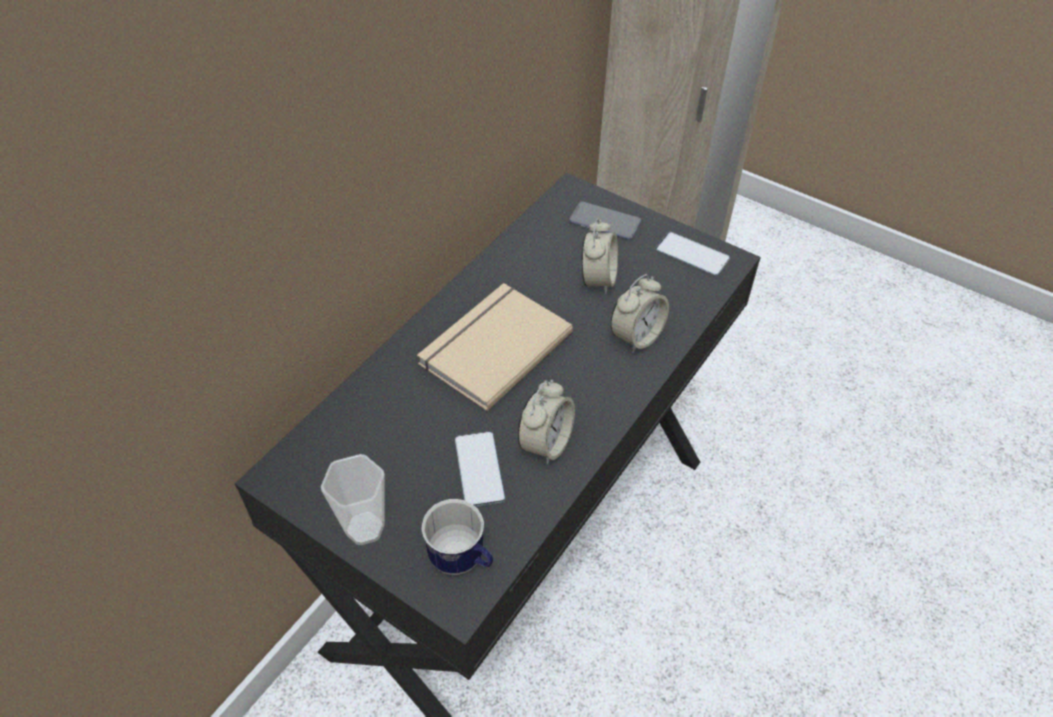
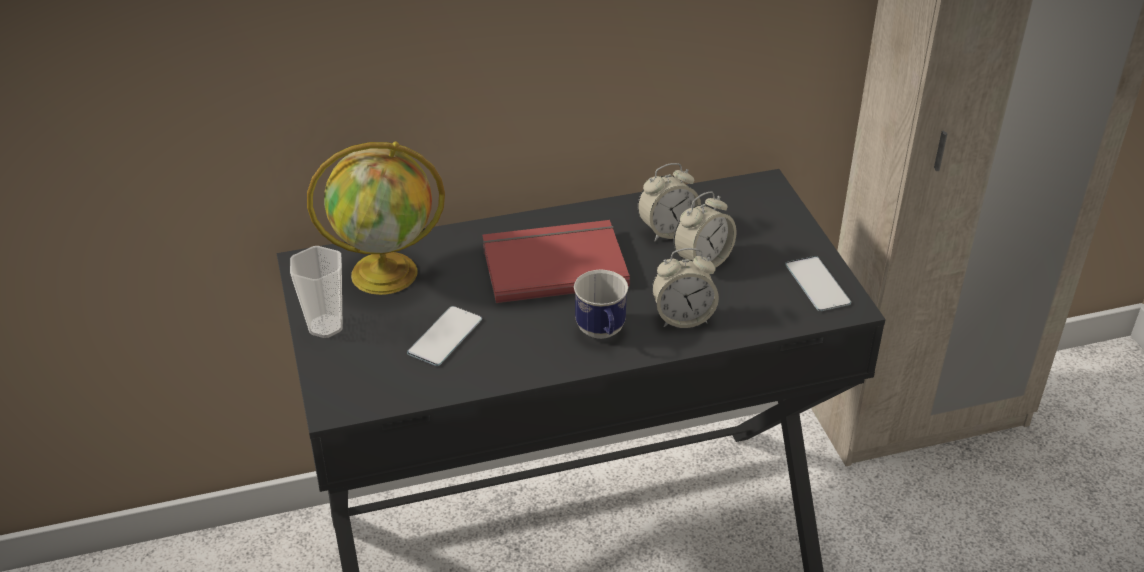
camera: 40 degrees right, 10 degrees down
(362, 440) = (386, 272): none -> globe
(462, 560) = (365, 384): mug -> mug (602, 333)
(492, 347) = (553, 263): beige book -> red book
(545, 443) = (514, 348): alarm clock -> alarm clock (667, 230)
(604, 222) = (765, 222): phone -> none

